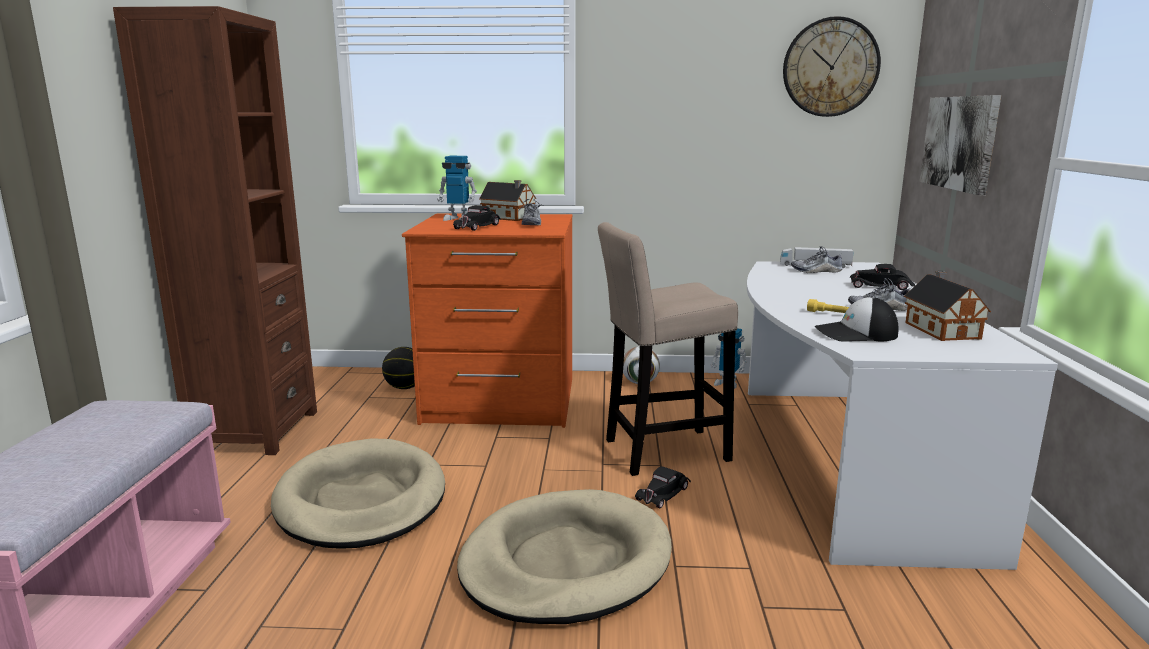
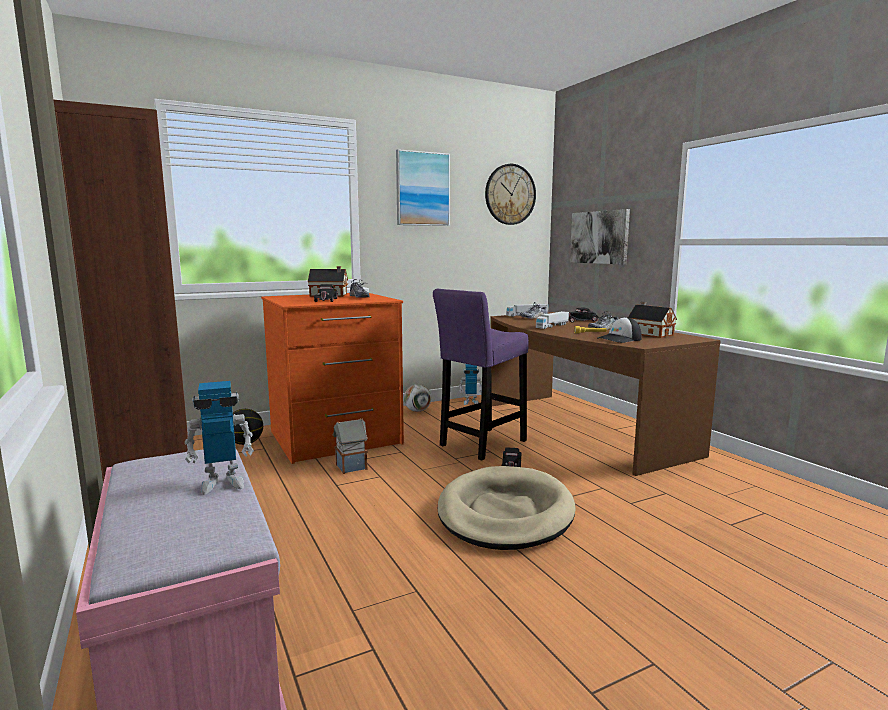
camera: 30 degrees left, 5 degrees down
(361, 500) = (316, 517): beige dog bed -> none
(458, 219) = (294, 298): toy robot -> toy robot (222, 483)
(469, 445) = (350, 467): none -> toy house
(660, 451) = (480, 444): beige stool -> purple stool
(675, 66) = (422, 189): none -> picture
(806, 291) = (552, 326): none -> toy truck
(838, 460) = (578, 429): white desk -> brown desk

